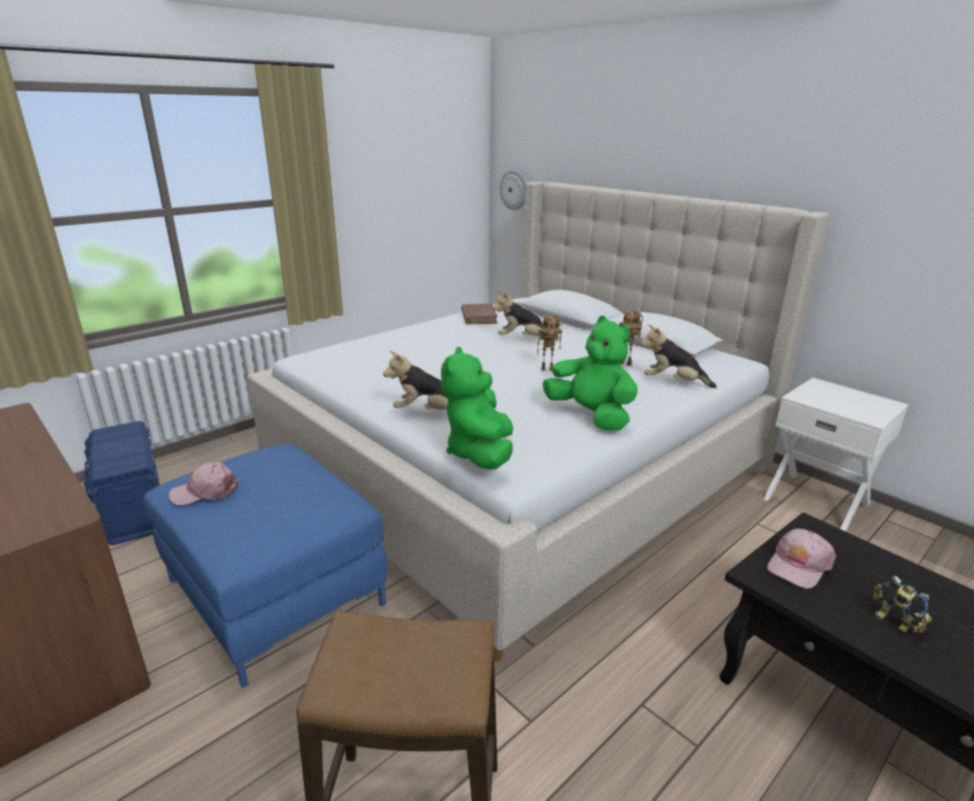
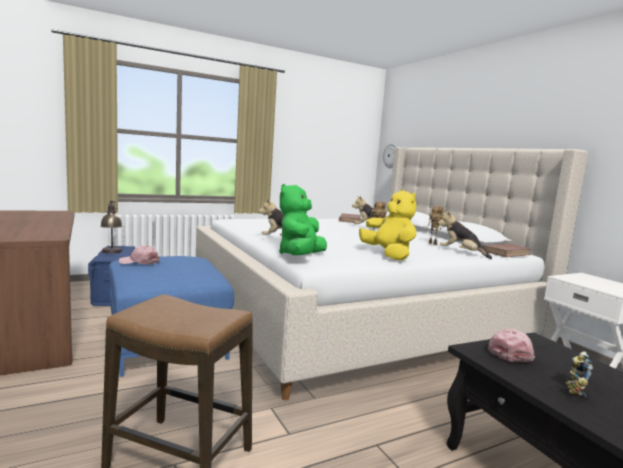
camera: 15 degrees right, 15 degrees down
(113, 449) = (112, 253): none -> table lamp
(591, 416) = (388, 255): green plush toy -> yellow plush toy
(724, 367) = (506, 253): none -> brown book
(798, 565) = (510, 352): pink cap -> pink cap turned 150 degrees clockwise
(893, 622) = (573, 390): toy robot -> toy robot turned 45 degrees clockwise

